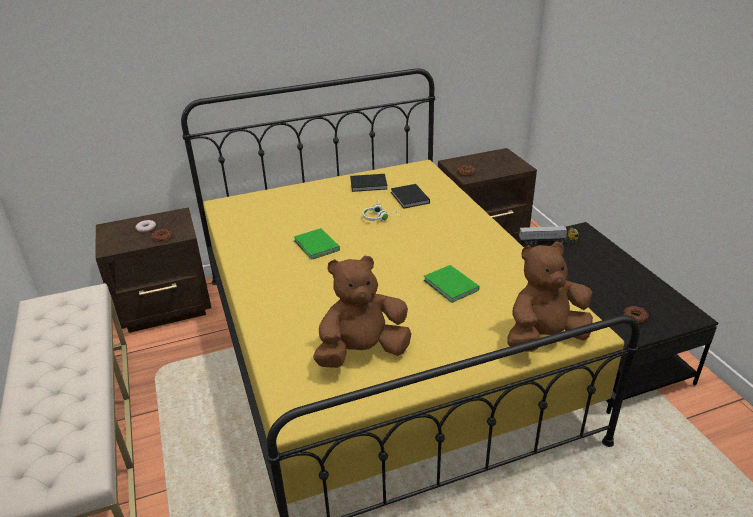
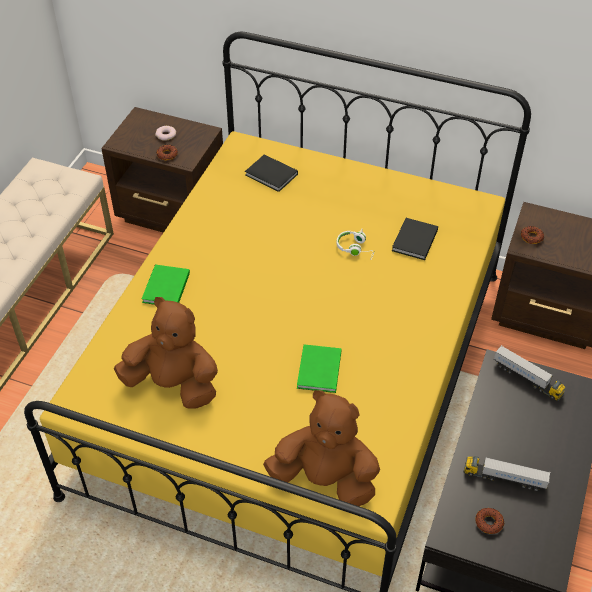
camera: 40 degrees right, 15 degrees up
(316, 246) = (262, 248): green book -> green book (165, 288)
(369, 184) = (398, 198): black book -> black book (272, 175)
(608, 291) = (504, 478): none -> toy truck

